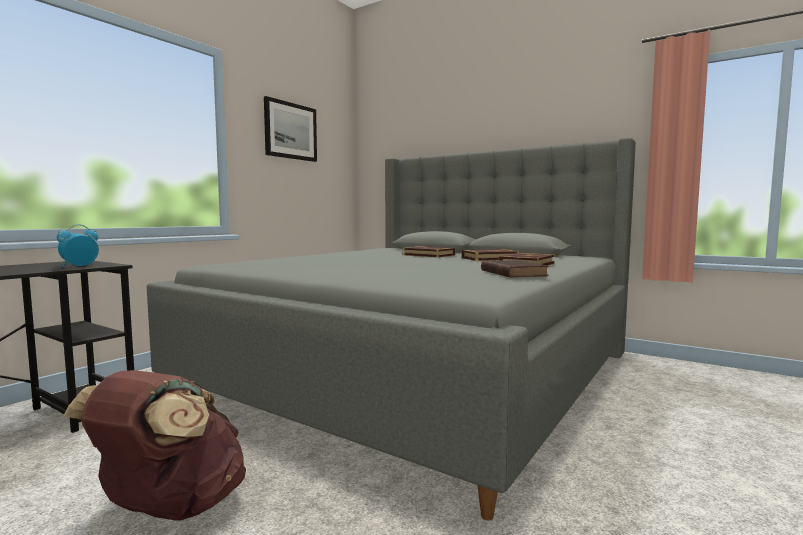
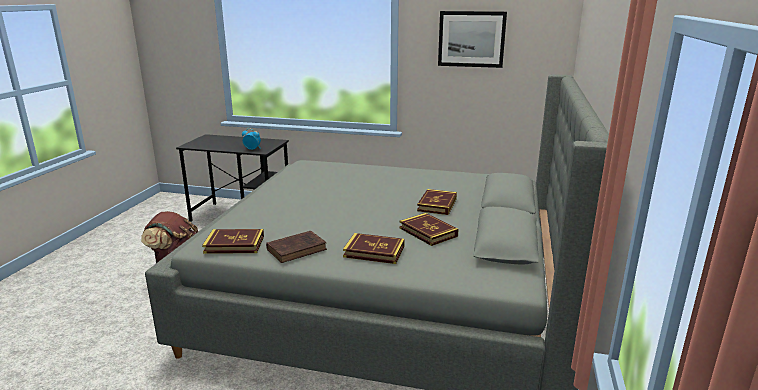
camera: 70 degrees right, 15 degrees up
(485, 283) = (234, 244): none -> book

